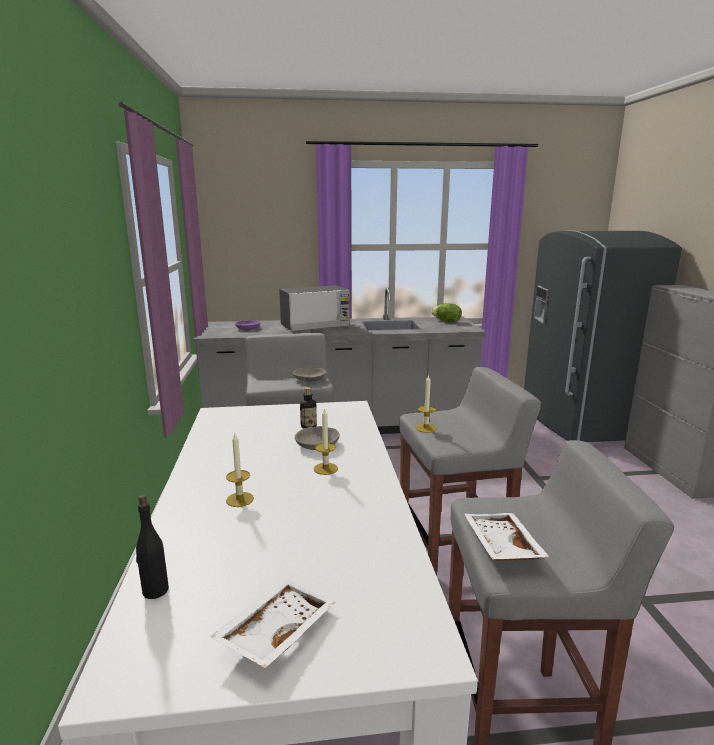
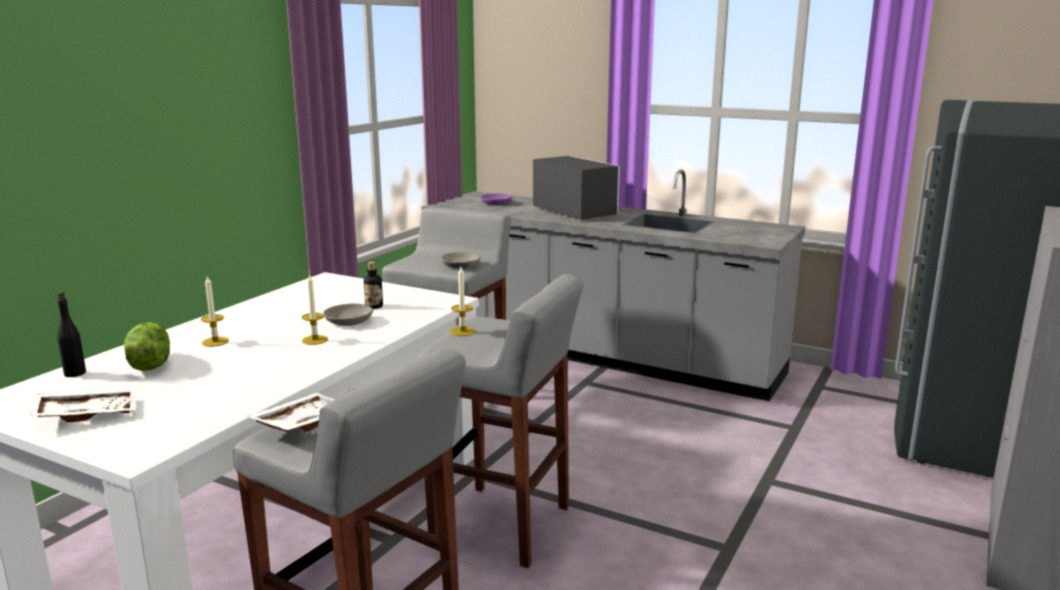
camera: 35 degrees right, 0 degrees up
(315, 326) = (574, 211): microwave -> microwave turned 135 degrees counterclockwise
(446, 321) = (759, 229): lettuce -> lettuce (149, 365)

